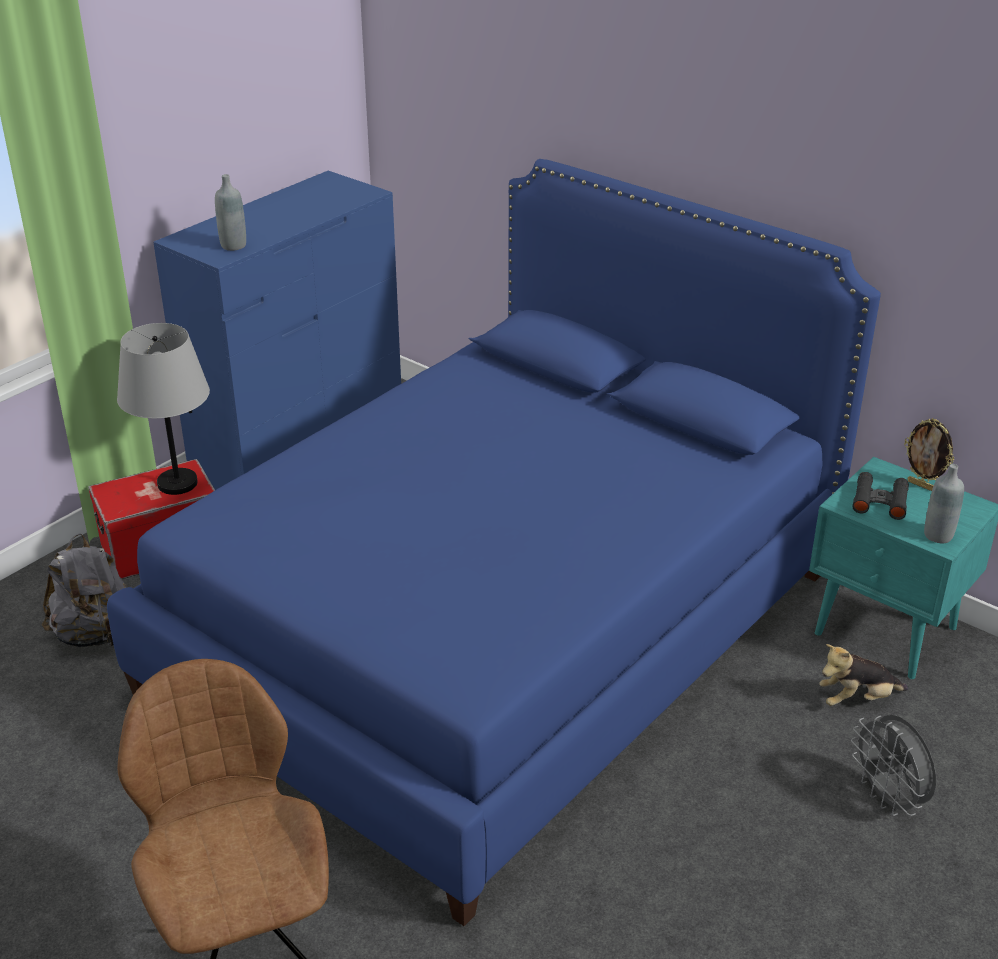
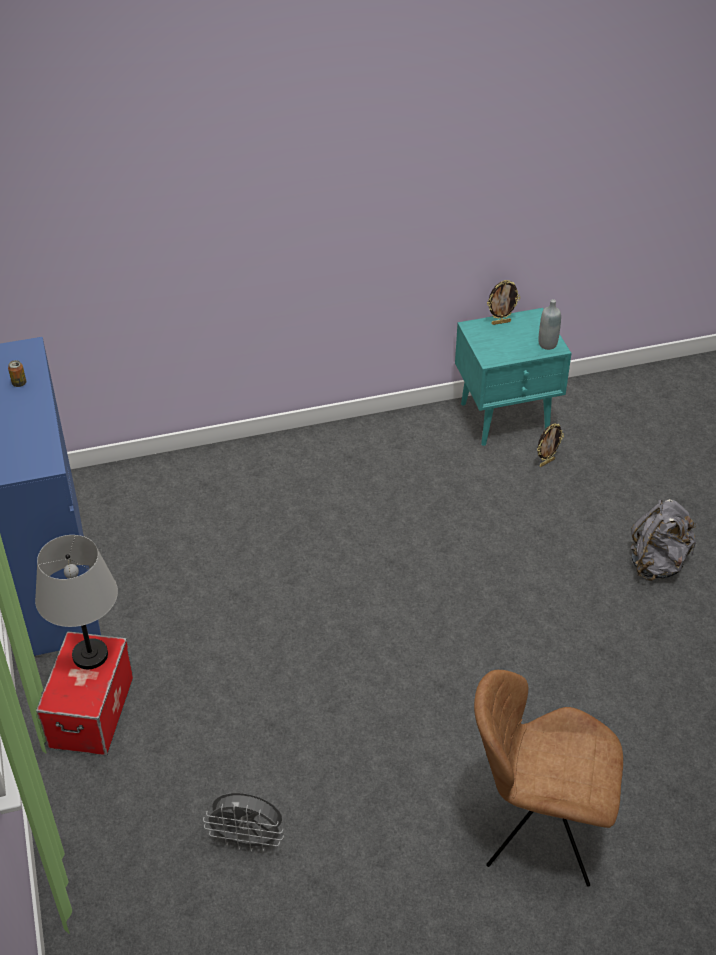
camera: 55 degrees left, 10 degrees up
(95, 634) = (161, 793): grey backpack -> grey backpack (657, 563)
(233, 245) = (36, 450): grey bottle -> none
(315, 206) = (19, 383): none -> can
(500, 631) = (358, 575): blue bed -> none
(857, 699) = (546, 462): plush toy -> picture frame
(880, 501) = (500, 345): black binoculars -> none
(889, 798) = (624, 496): grey fan -> grey fan (248, 840)

